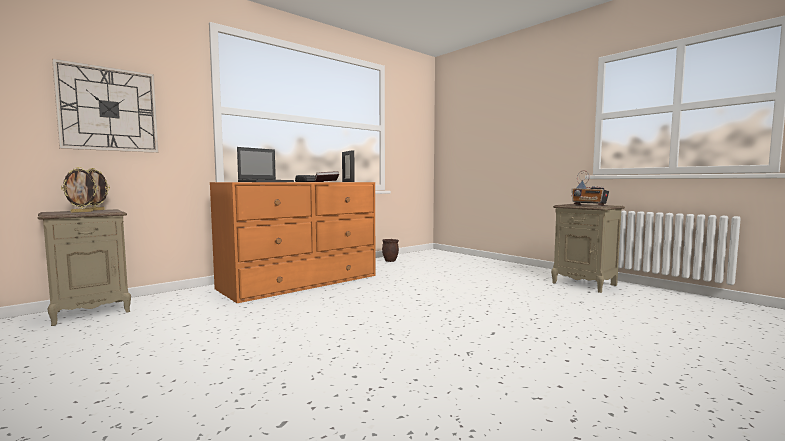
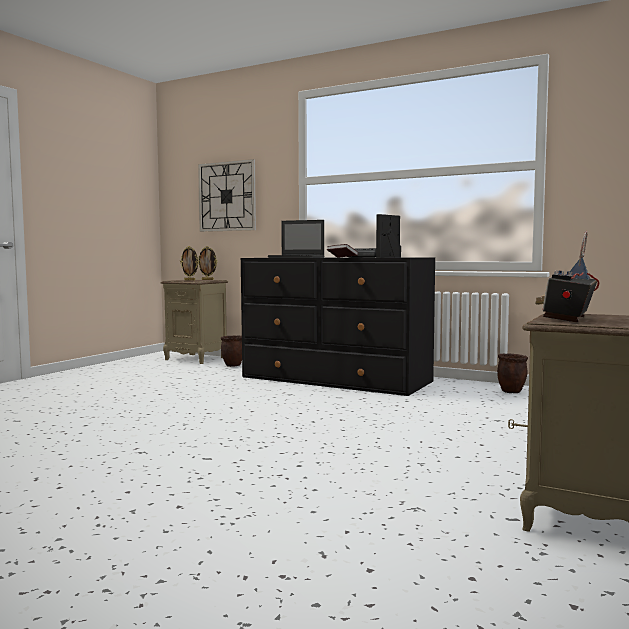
camera: 70 degrees right, 0 degrees up
(172, 301) = (233, 365): none -> brown planter
(301, 282) = (336, 379): orange dresser -> black dresser

